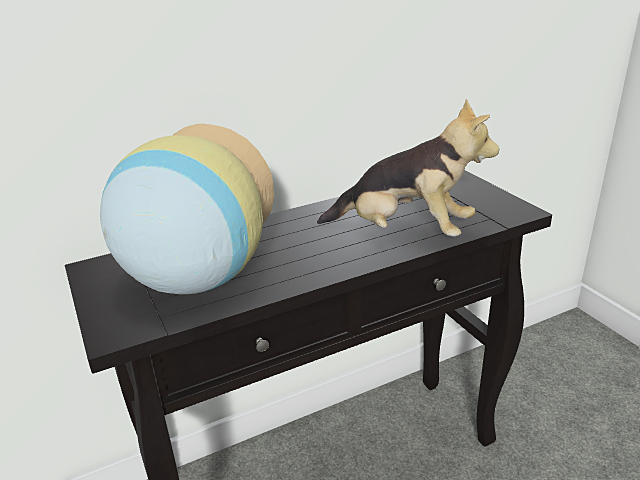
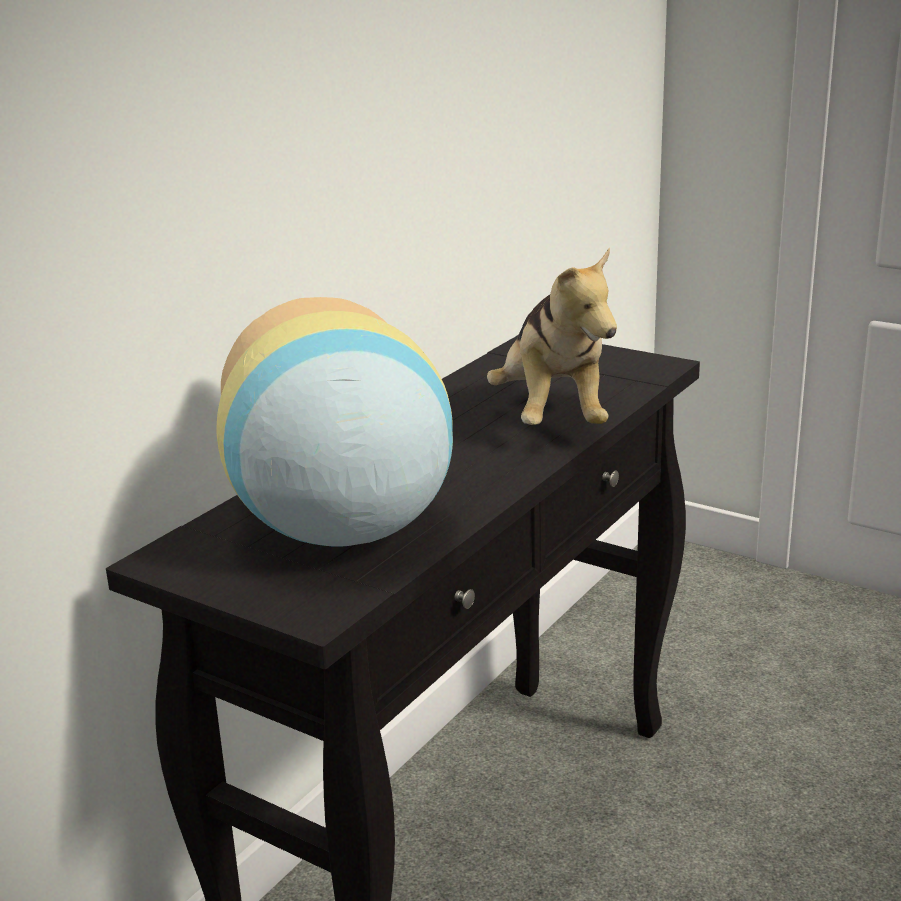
camera: 30 degrees left, 5 degrees down
(405, 232) = (551, 417): plush toy -> plush toy turned 90 degrees clockwise

